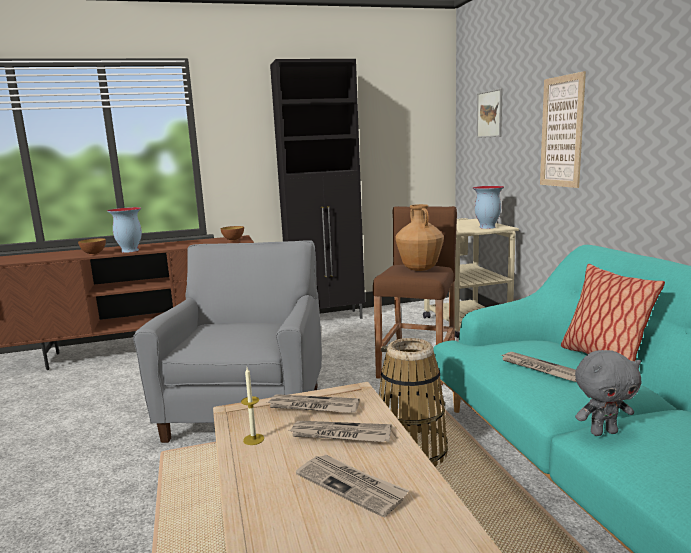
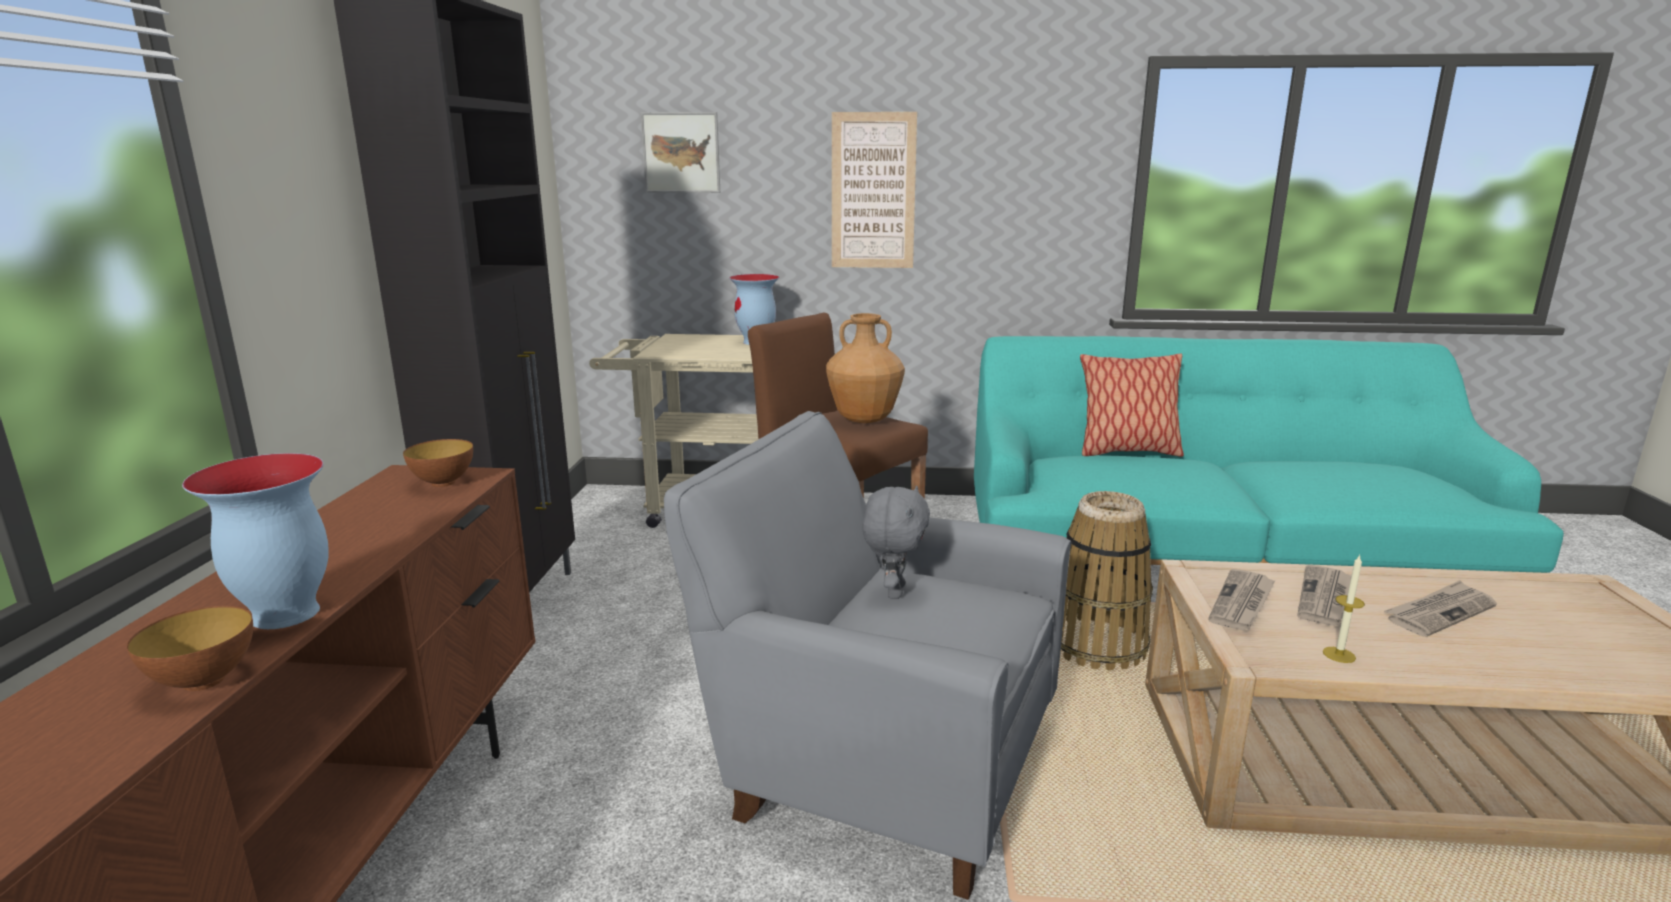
camera: 70 degrees left, 5 degrees up
(539, 369) = (1153, 477): newspaper -> none
(603, 432) = (1295, 495): grey plush toy -> grey plush toy (893, 591)

